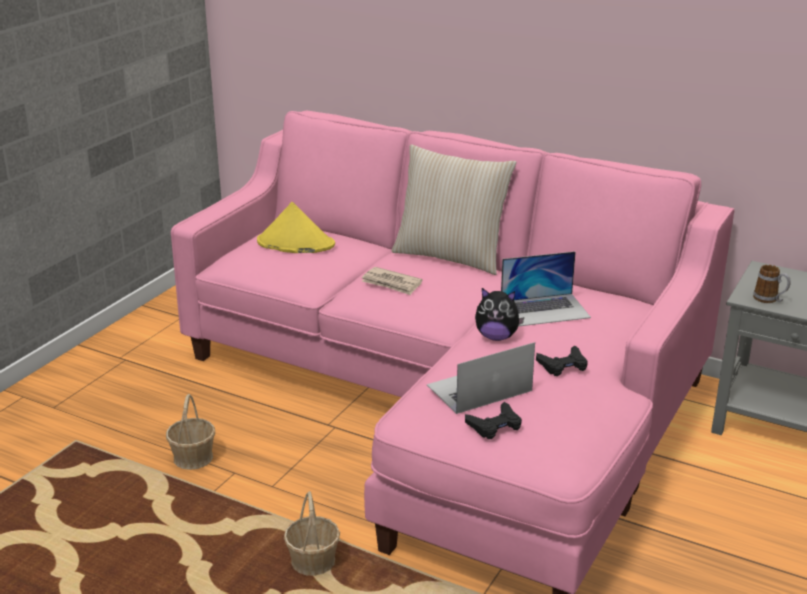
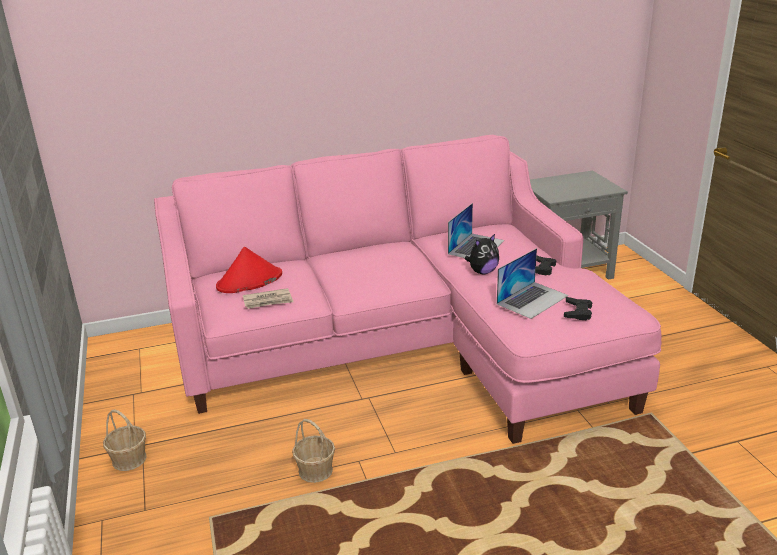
camera: 45 degrees left, 0 degrees up
(295, 243) = (249, 281): yellow hat -> red hat
(313, 562) = (493, 473): basket -> basket (129, 459)
(391, 283) = (362, 274): newspaper -> newspaper (268, 301)
(451, 256) = (359, 246): beige pillow -> none
(479, 388) = (532, 299): laptop -> laptop turned 150 degrees counterclockwise
(769, 300) = (564, 195): mug -> none

